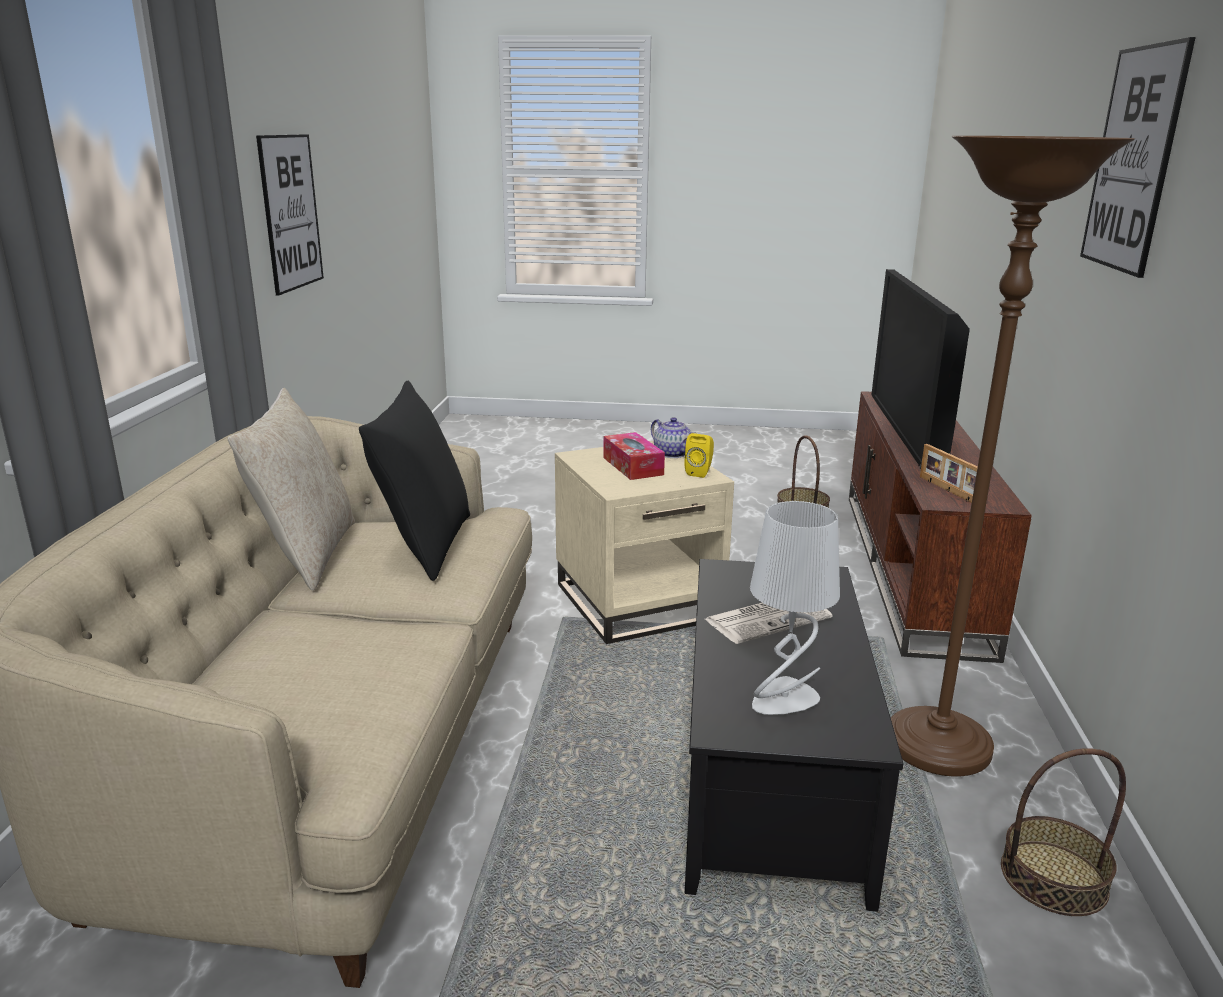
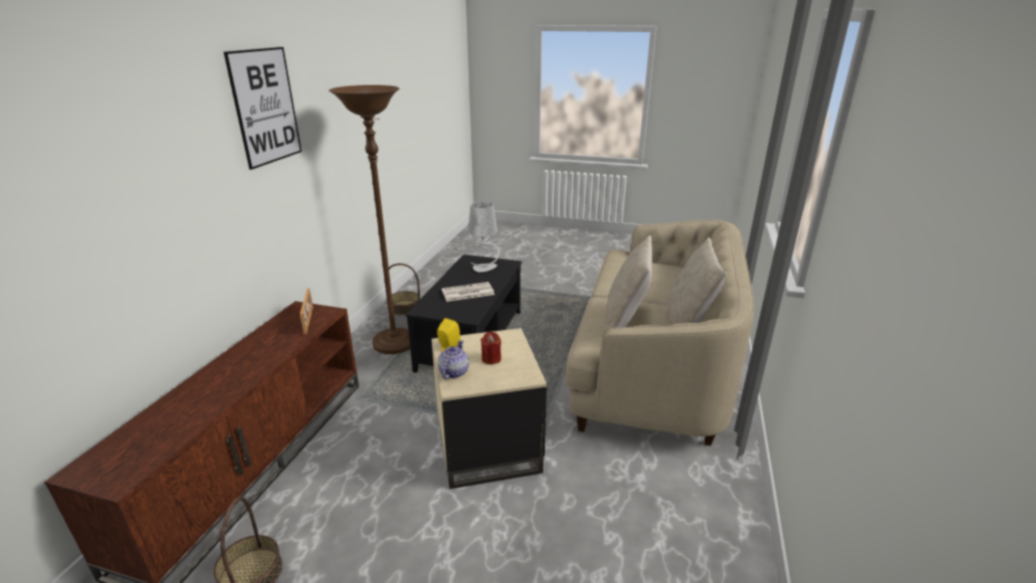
camera: 170 degrees left, 5 degrees up
(291, 212) = (872, 270): picture -> none
(424, 545) = (625, 323): black pillow -> beige pillow
(633, 466) = (491, 359): tissue box -> red candle
(672, 453) = (453, 372): teapot -> teapot turned 45 degrees clockwise
(911, 430) = (217, 393): television -> none

